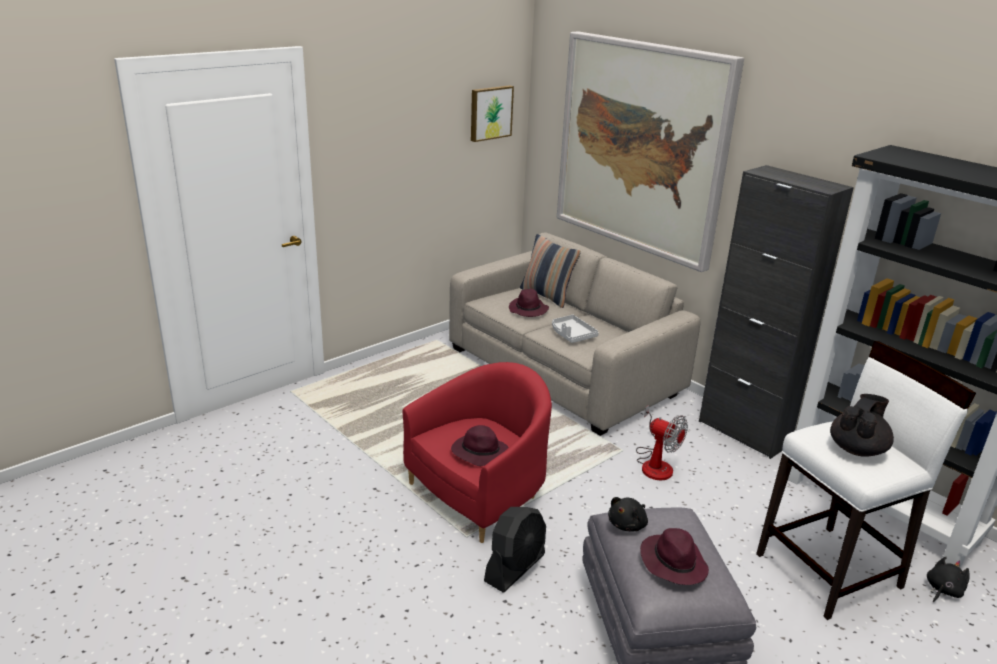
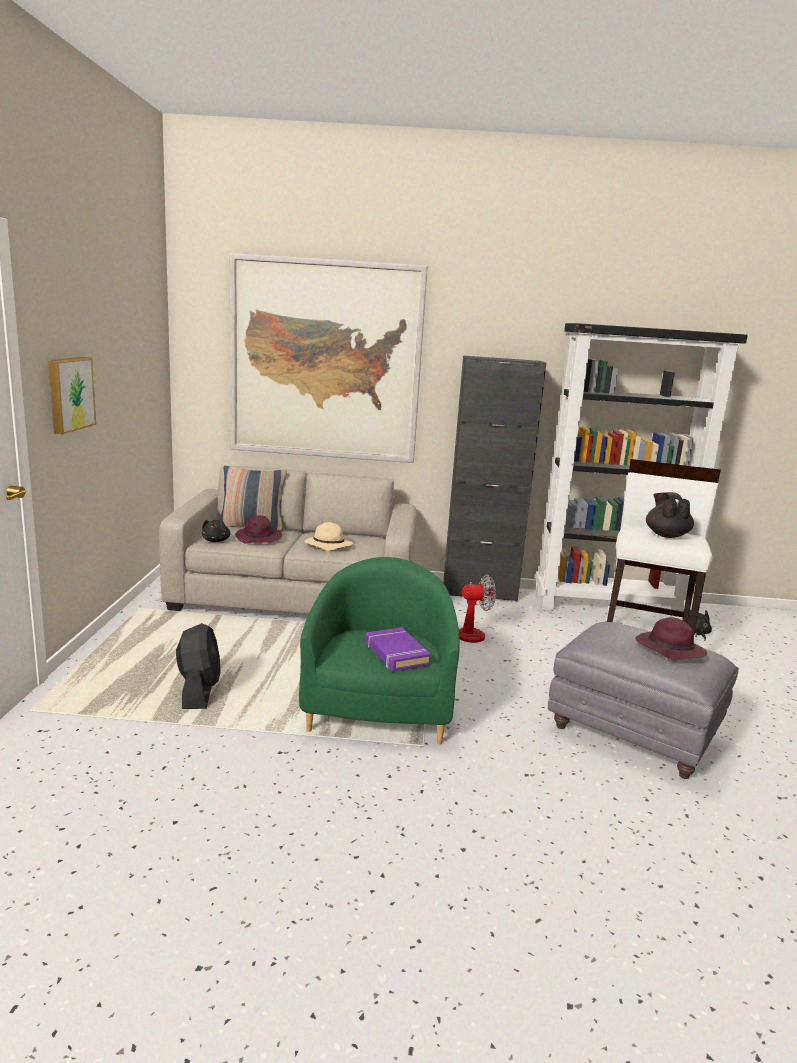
camera: 45 degrees left, 10 degrees down
(479, 453) = (396, 654): purple hat -> purple book
(480, 493) = (378, 709): red armchair -> green armchair
(490, 112) = (148, 341): picture -> picture (69, 394)
(515, 567) = (493, 747): black fan -> black fan (199, 691)
(572, 335) = (327, 545): grey tray -> beige hat
(628, 524) = (602, 642): black plush toy -> black plush toy (216, 540)

